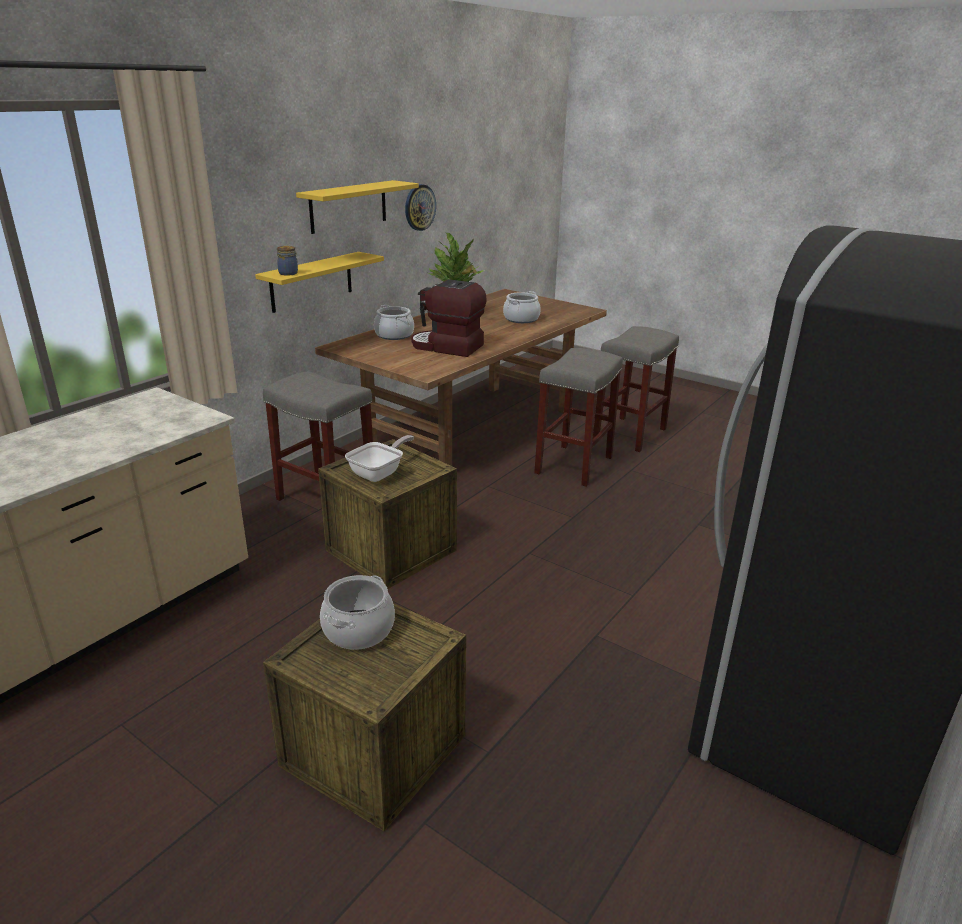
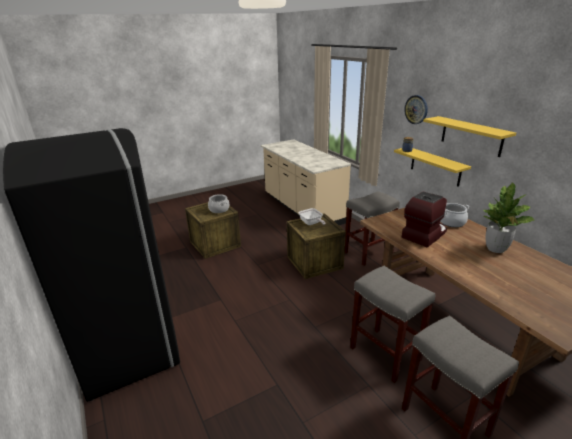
camera: 115 degrees right, 0 degrees up
(419, 207) = (541, 162): wall clock -> wall clock (416, 109)
(521, 319) = (505, 280): cooking pot -> none

